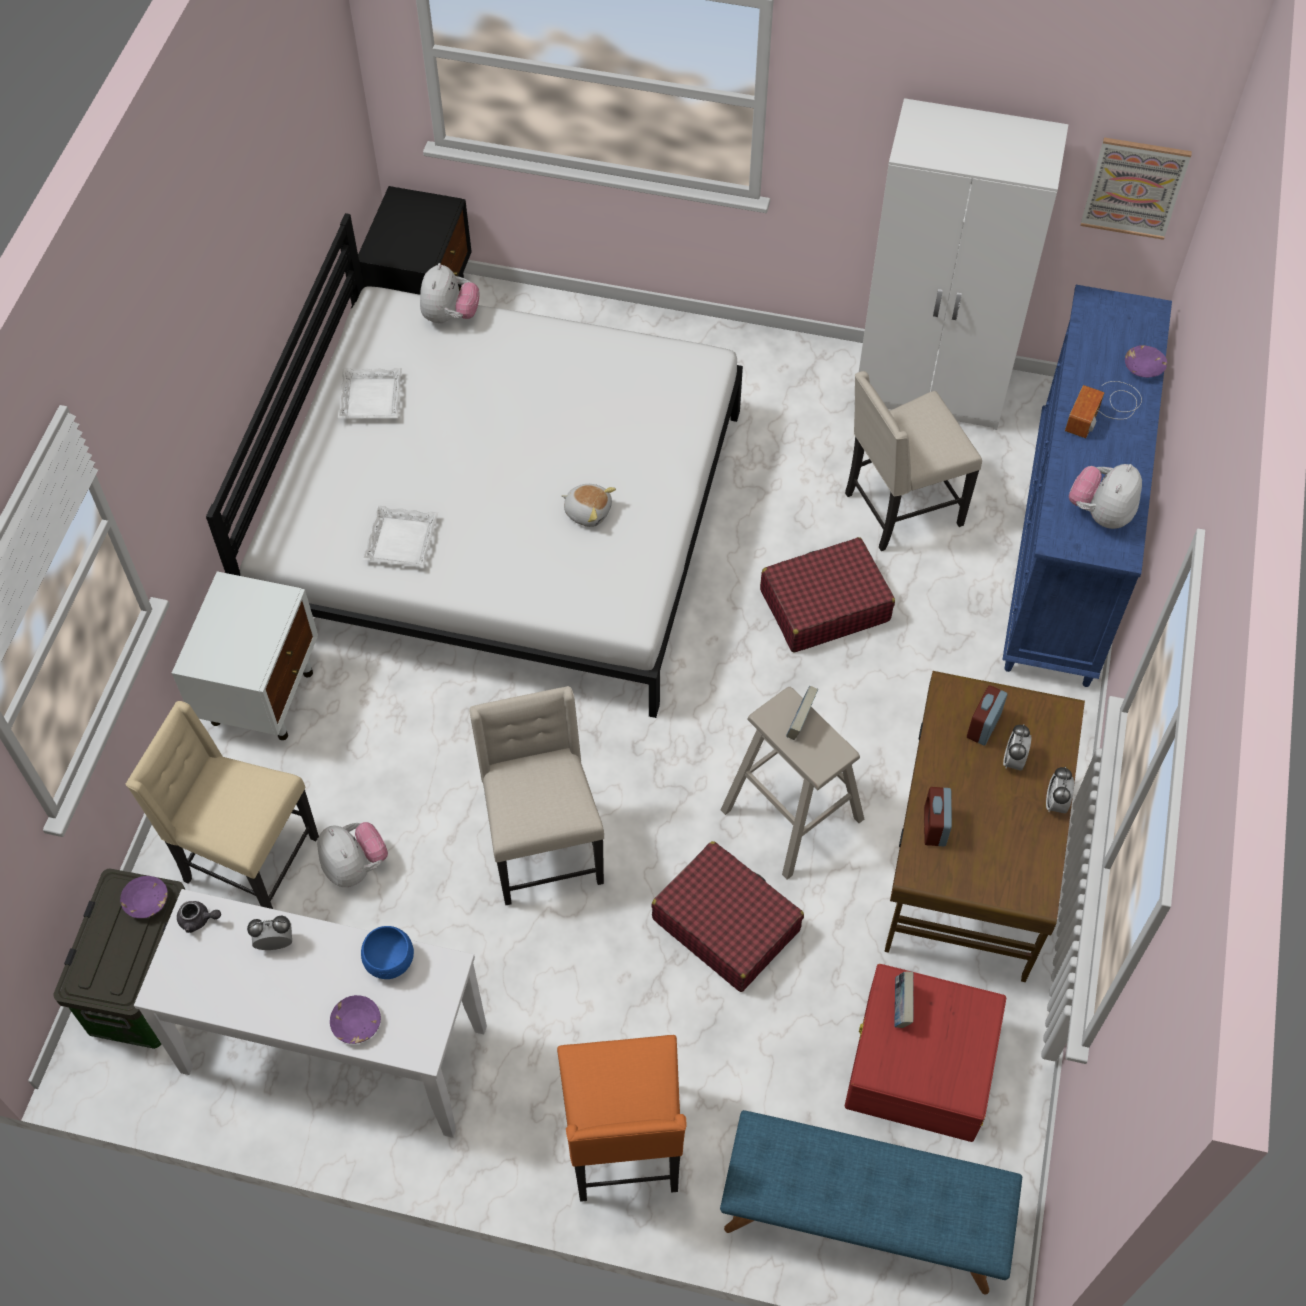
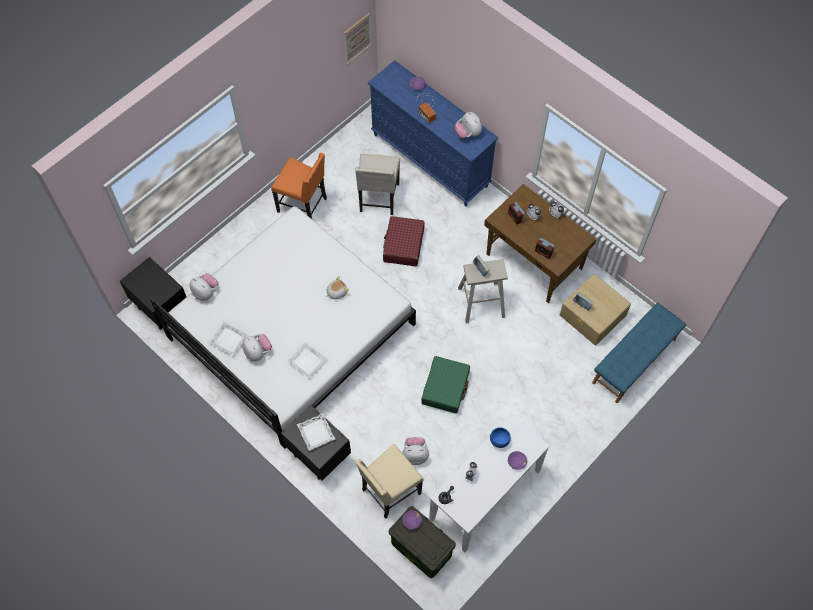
camera: 60 degrees left, 5 degrees up
(246, 628) = (316, 433): none -> white tray
(263, 695) = (318, 455): white nightstand -> black nightstand
(373, 455) = (258, 352): none -> plush toy
(543, 847) = (445, 388): beige chair -> green suitcase
(624, 1145) = (572, 418): orange chair -> orange chair (303, 205)
(726, 924) = (510, 345): red suitcase -> none
(920, 1065) = (593, 315): red storage box -> beige storage box
(932, 390) = (333, 158): white wardrobe -> none

